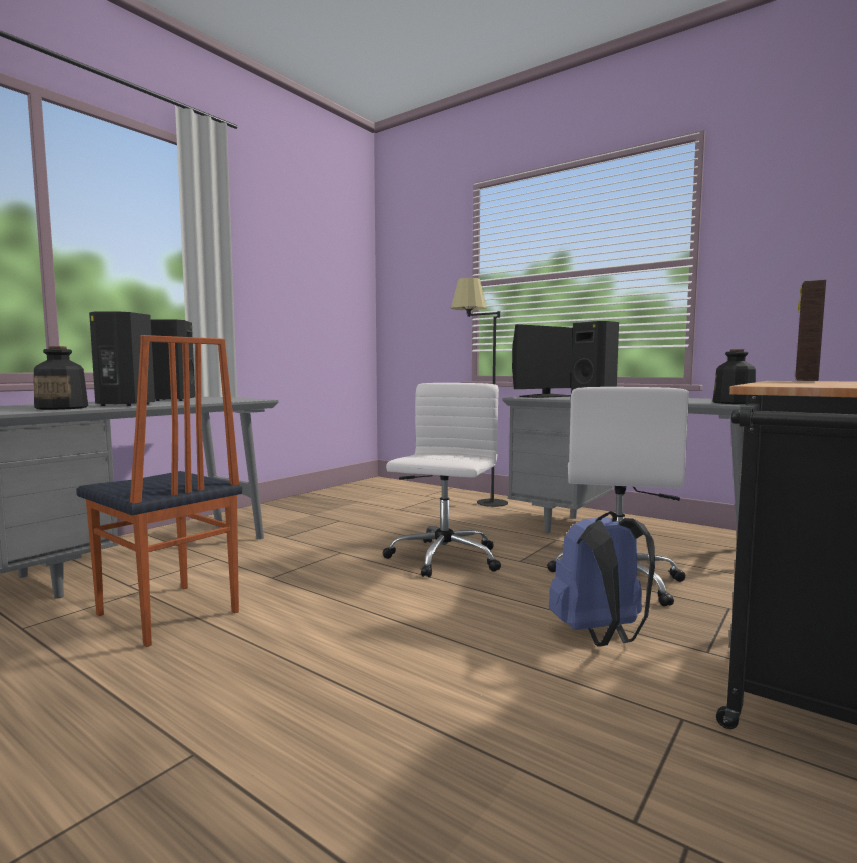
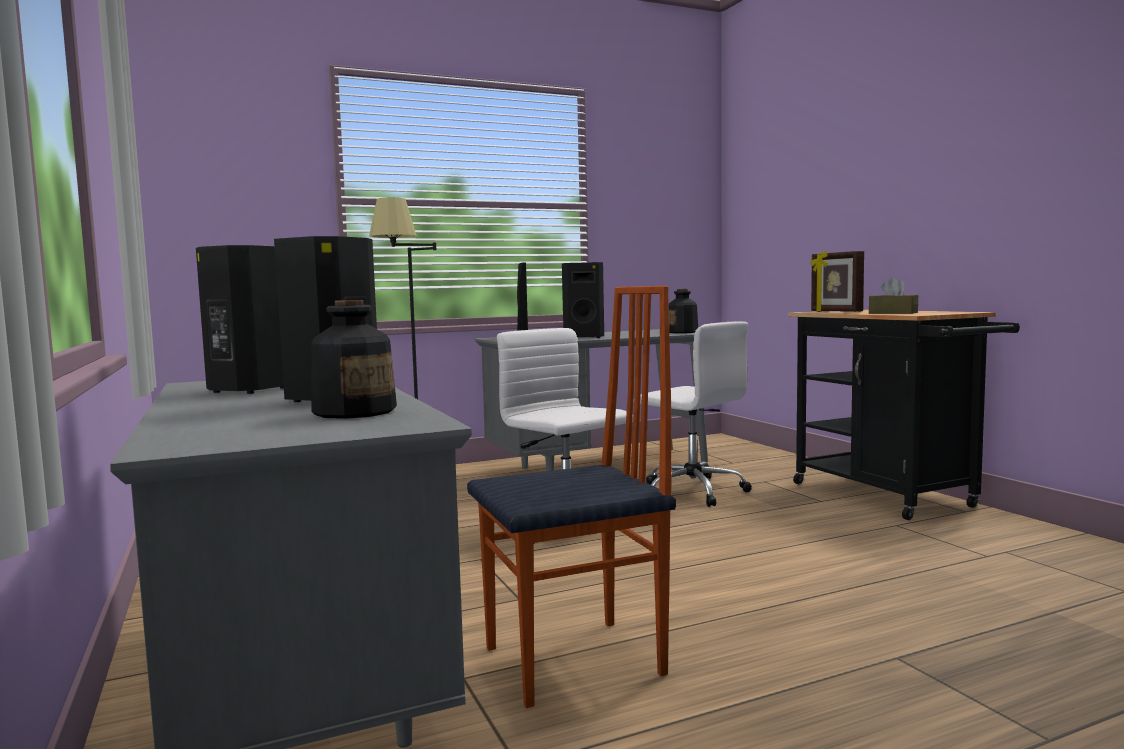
camera: 60 degrees left, 0 degrees up
(601, 636) = (781, 515): blue backpack -> none
(803, 383) = (893, 313): none -> brown tissue box

